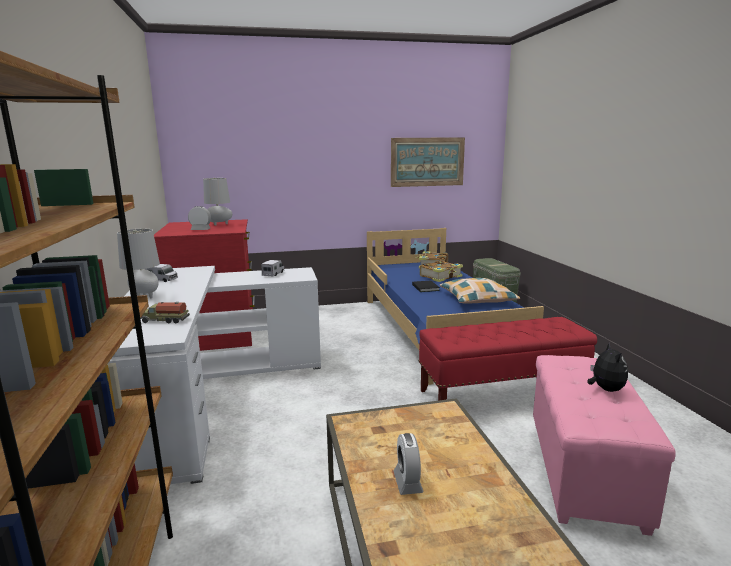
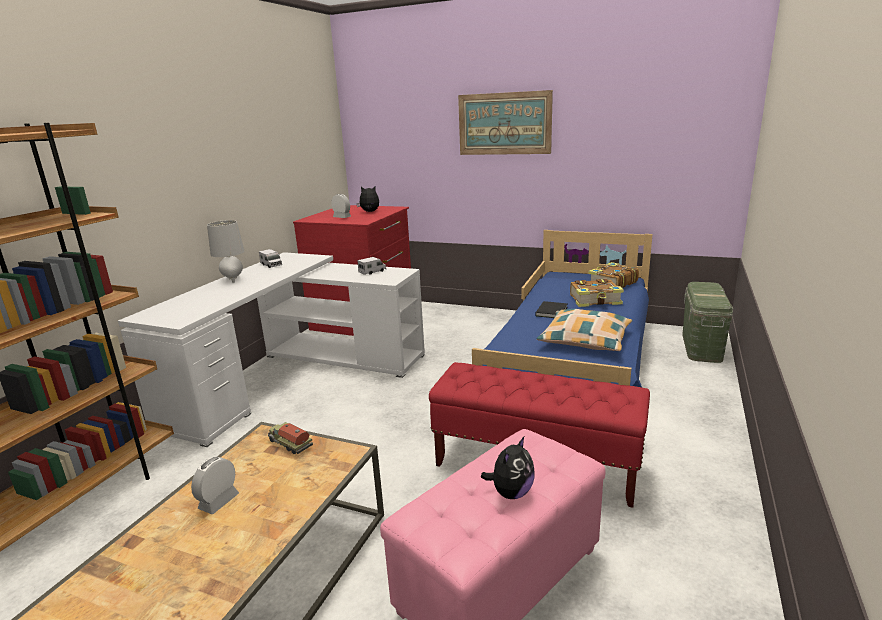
camera: 35 degrees right, 5 degrees up
(164, 320) = (203, 306): toy truck -> toy truck (289, 444)
(219, 224) = (369, 212): grey table lamp -> plush toy
(427, 162) = (631, 144): picture -> picture (504, 123)

